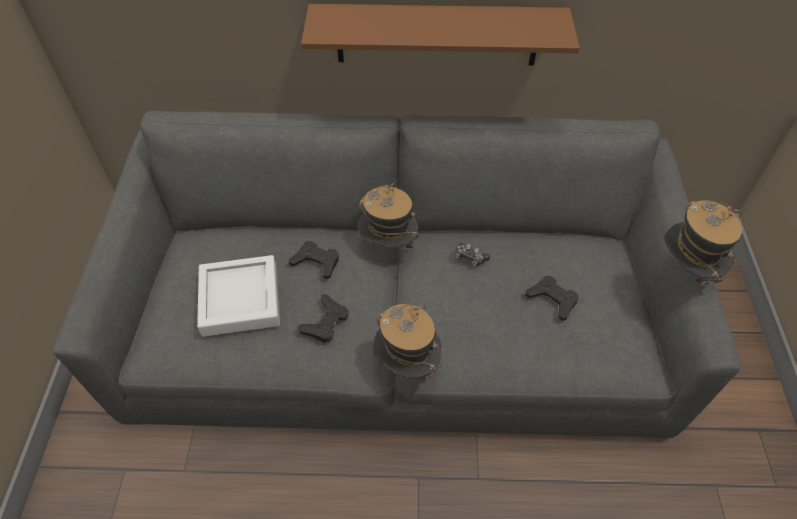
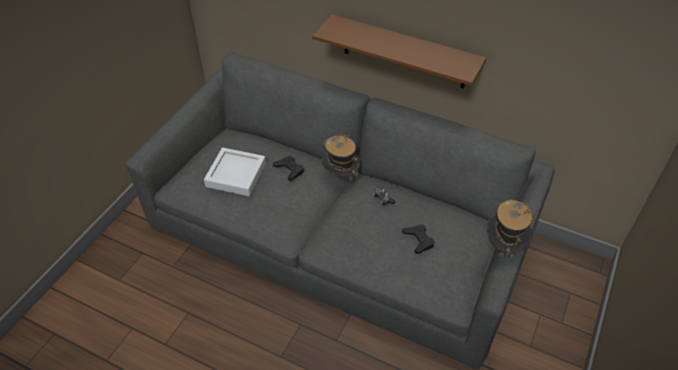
camera: 25 degrees right, 5 degrees down
(325, 322) = (276, 204): black game controller -> none
(406, 365) = (310, 245): hat -> none

